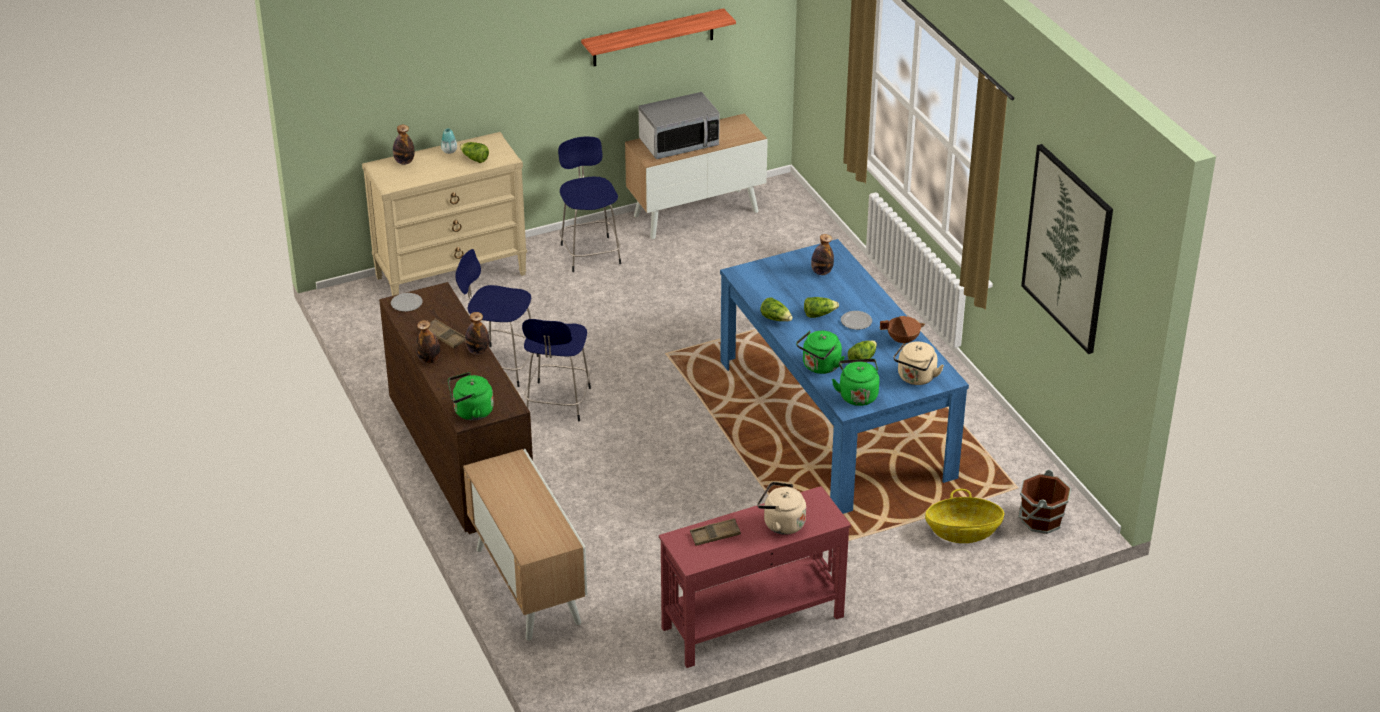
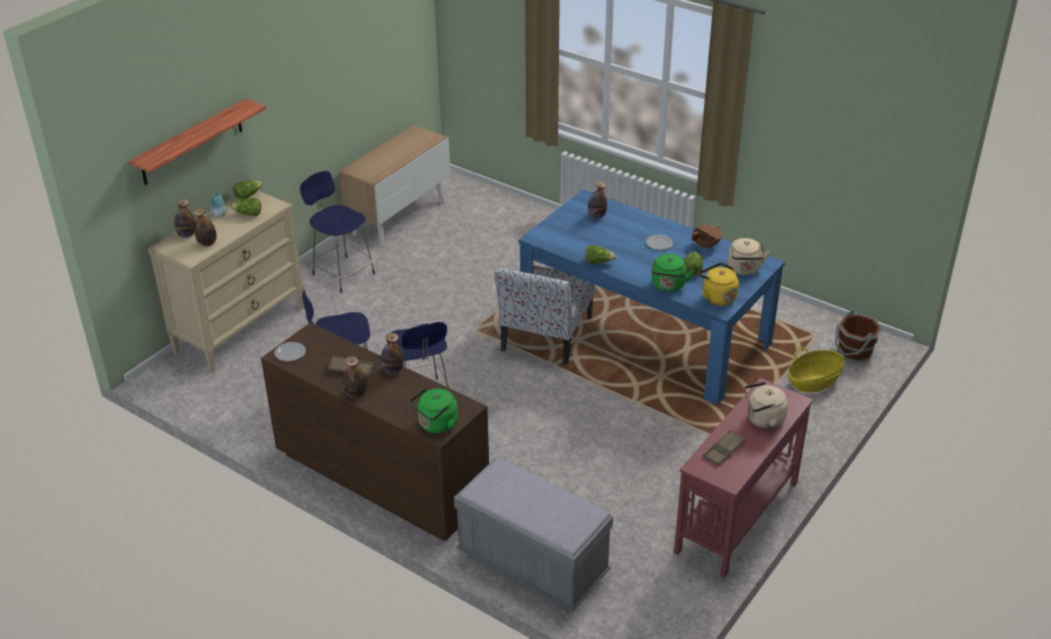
camera: 30 degrees left, 0 degrees up
(415, 176) = (207, 243): none -> bottle
(526, 585) = (532, 565): cabinet -> grey bench
(653, 38) = (348, 72): shelf -> shelf (192, 142)
(679, 143) = (383, 159): microwave -> none
(732, 385) = (545, 335): none -> chair
(819, 314) = (626, 247): lettuce -> lettuce (248, 195)
(857, 395) = (717, 297): green kettle -> yellow kettle
(1067, 248) = (833, 125): picture -> none

